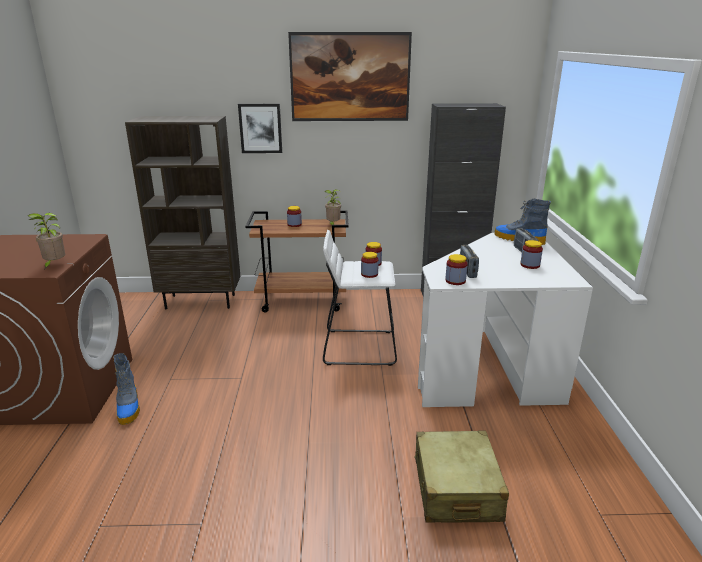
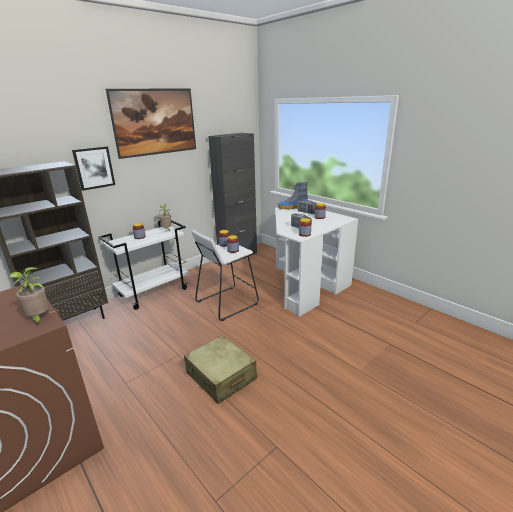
camera: 40 degrees left, 0 degrees up
(129, 407) = (119, 419): boot -> none
(303, 301) = (154, 292): brown cart -> white cart
(456, 489) = (361, 344): beige suitcase -> beige suitcase (221, 376)

